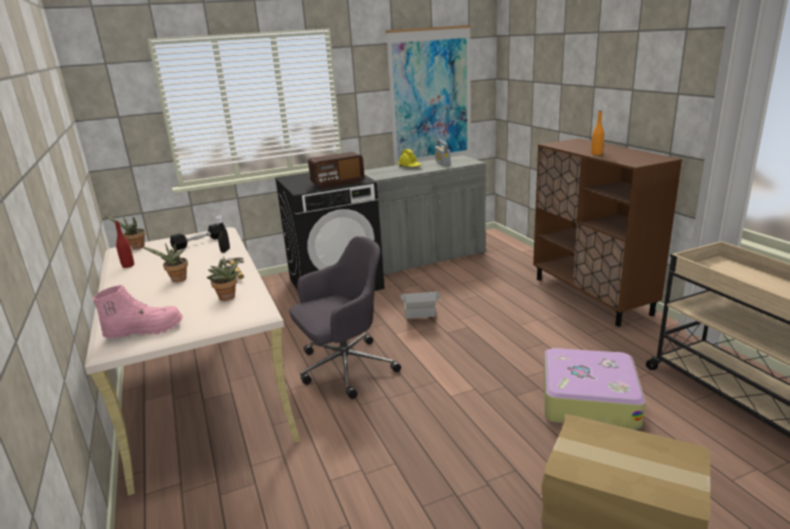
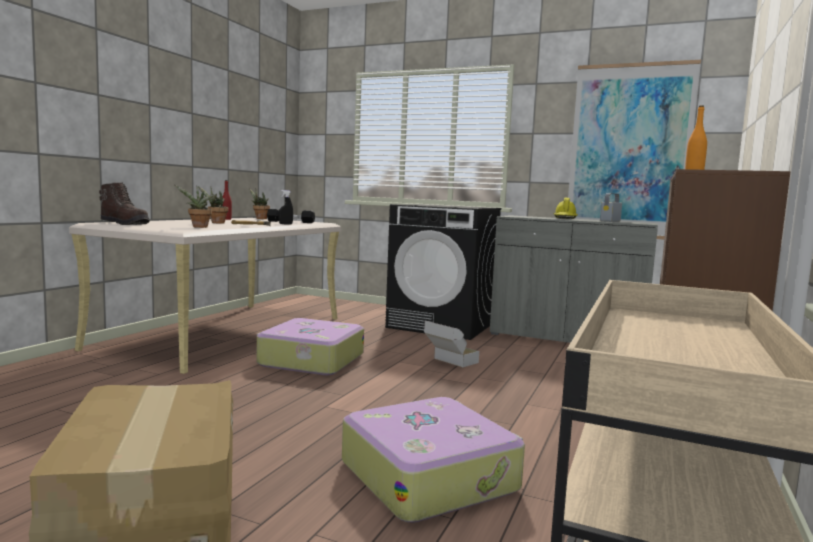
camera: 45 degrees right, 15 degrees down
(145, 330) = (125, 224): pink boot -> brown boot
(337, 183) = (445, 206): radio -> none
(344, 368) = (310, 360): grey office chair -> suitcase

